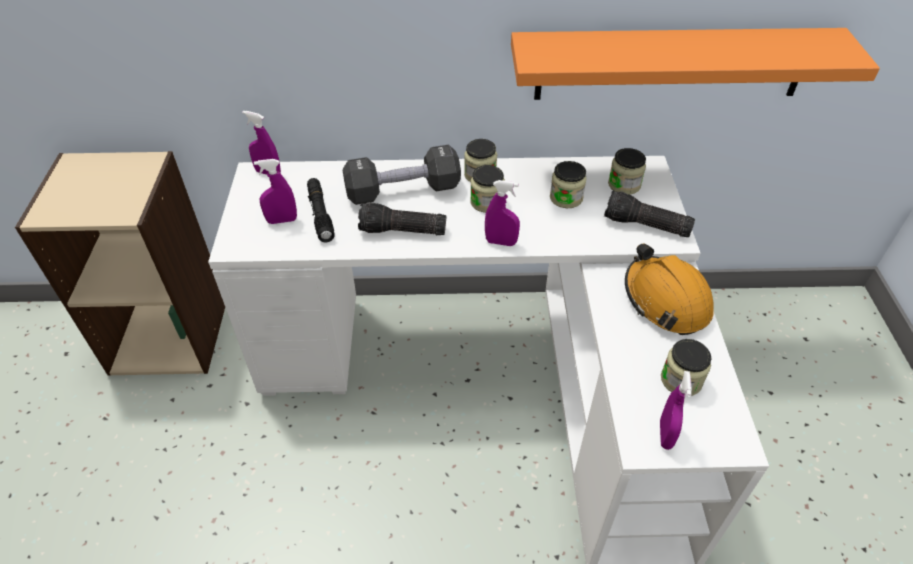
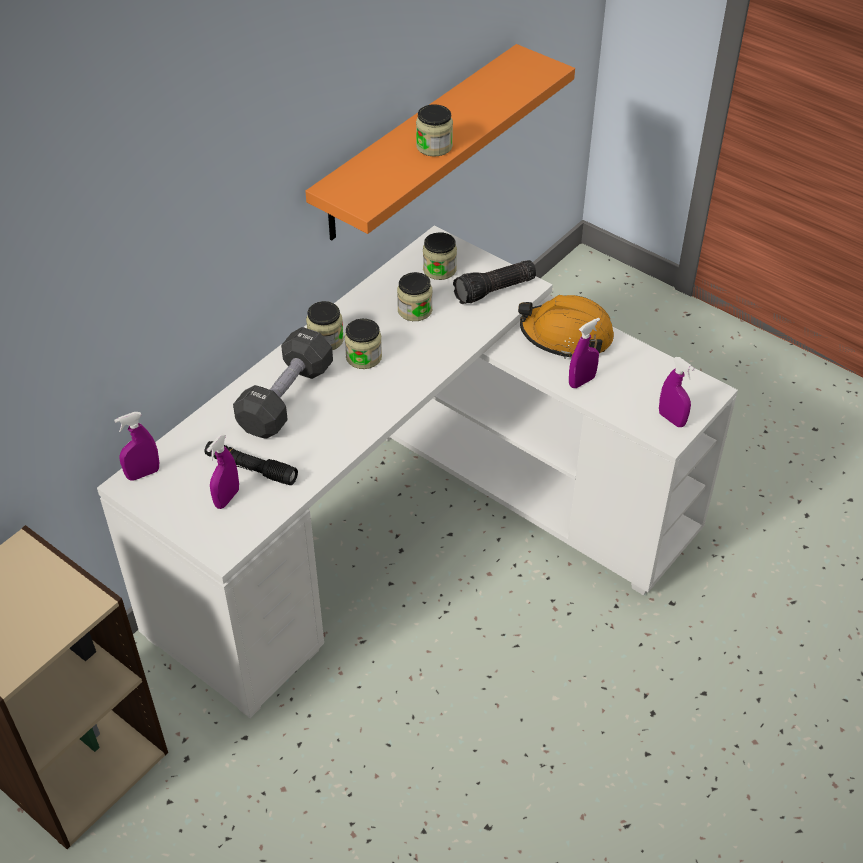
camera: 50 degrees left, 0 degrees up
(402, 231) = (337, 428): flashlight -> none
(501, 242) = (419, 379): purple spray bottle -> purple spray bottle (581, 381)
(681, 380) = (639, 380): jar -> jar (434, 146)

